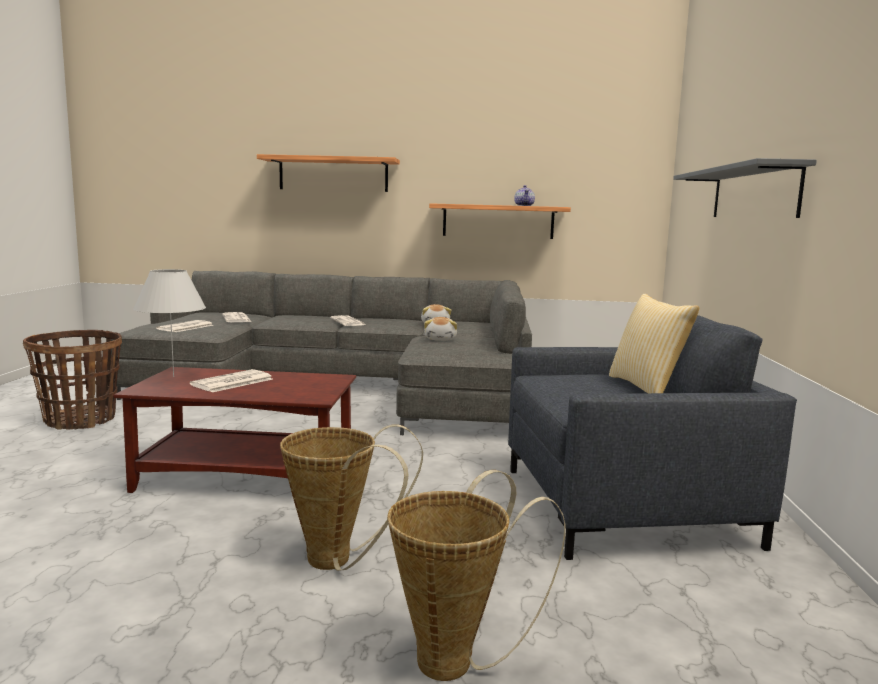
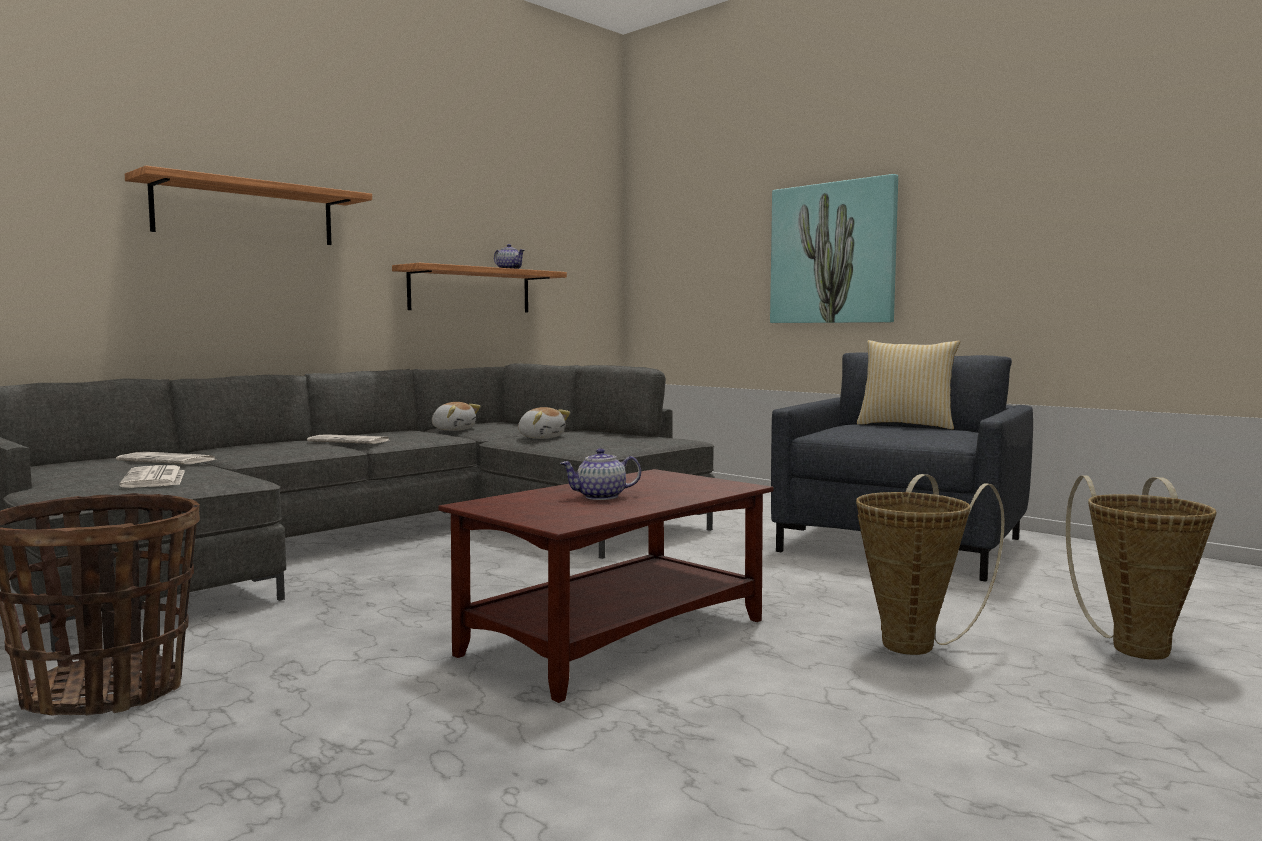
camera: 50 degrees left, 5 degrees down
(173, 376) = (510, 509): white table lamp -> none
(232, 382) = (600, 497): newspaper -> teapot
(753, 193) = (833, 253): grey shelf -> picture

